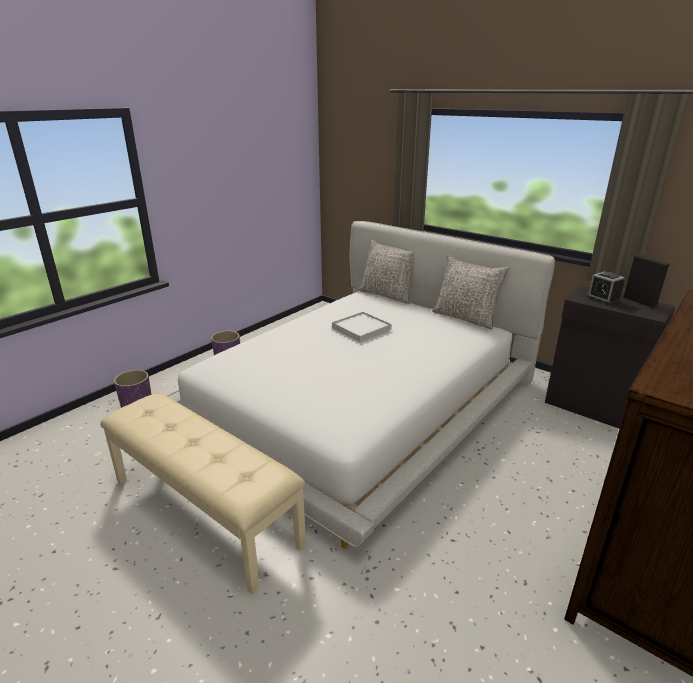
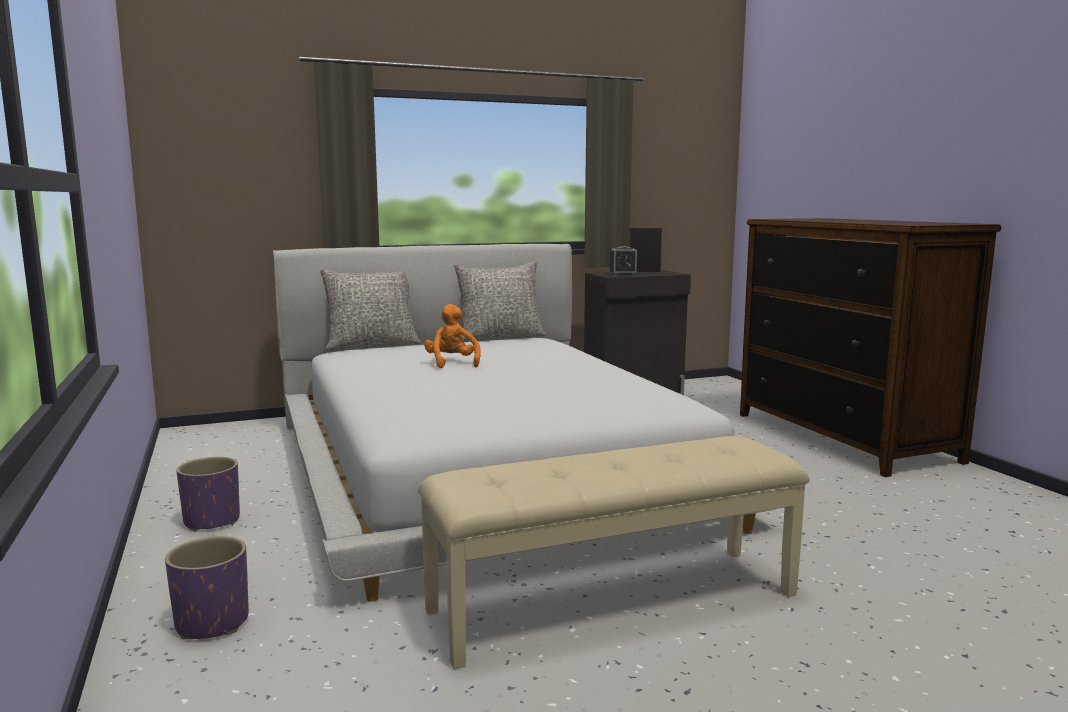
camera: 60 degrees left, 15 degrees down
(361, 329) = (452, 363): white tray -> orange plush toy

